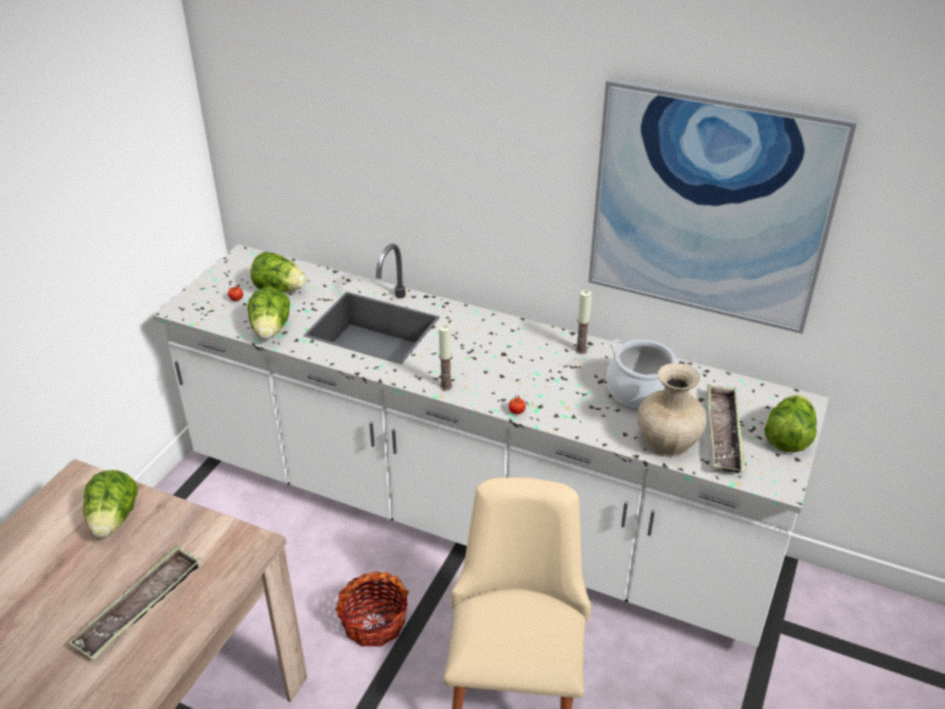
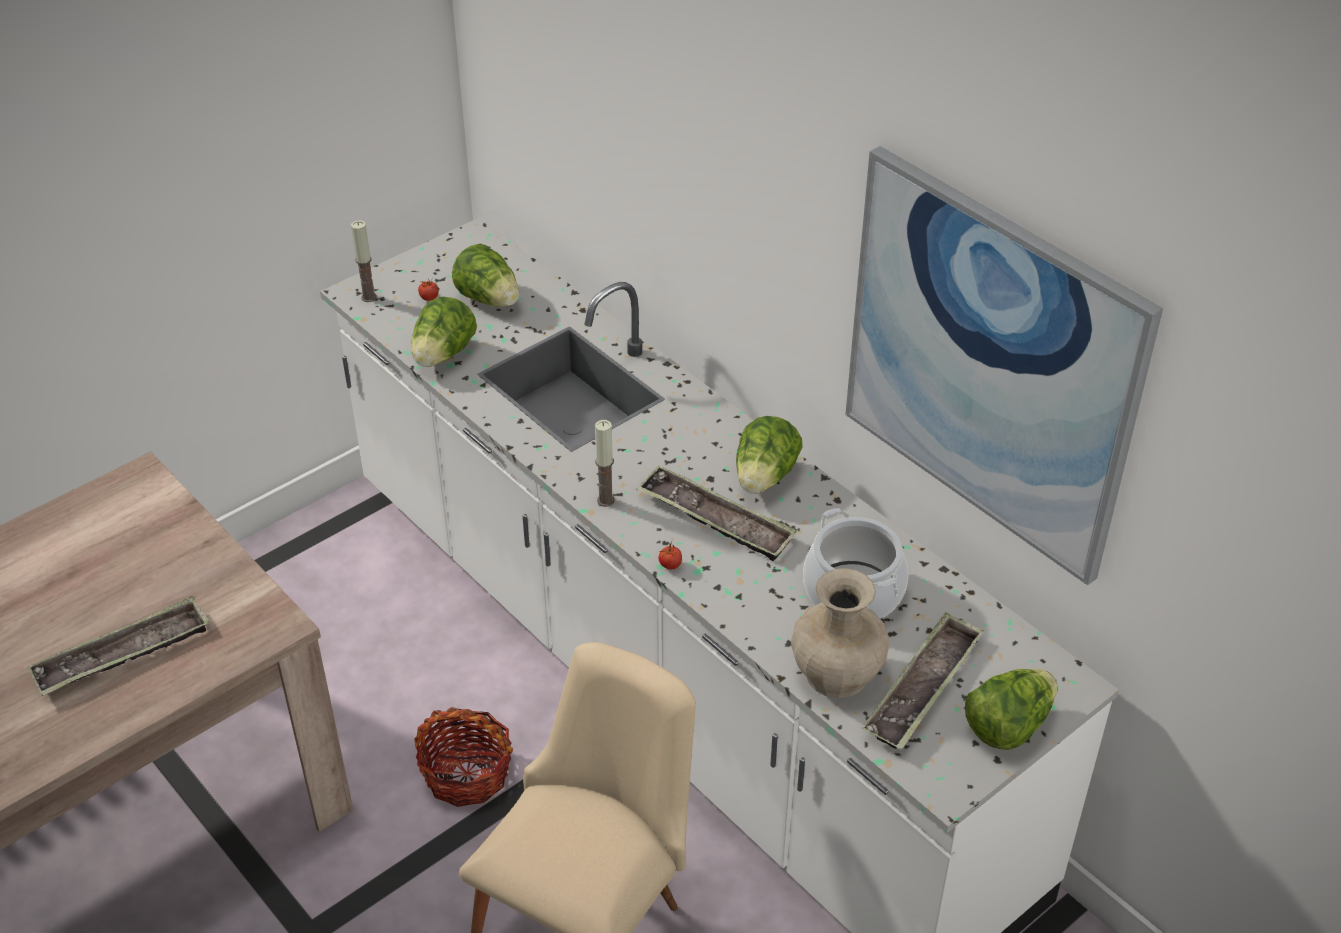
camera: 25 degrees right, 5 degrees up
(114, 520) = (151, 542): lettuce -> lettuce (765, 478)
(525, 376) = (715, 520): none -> tray
(581, 350) = (817, 506): candle -> candle (369, 297)

